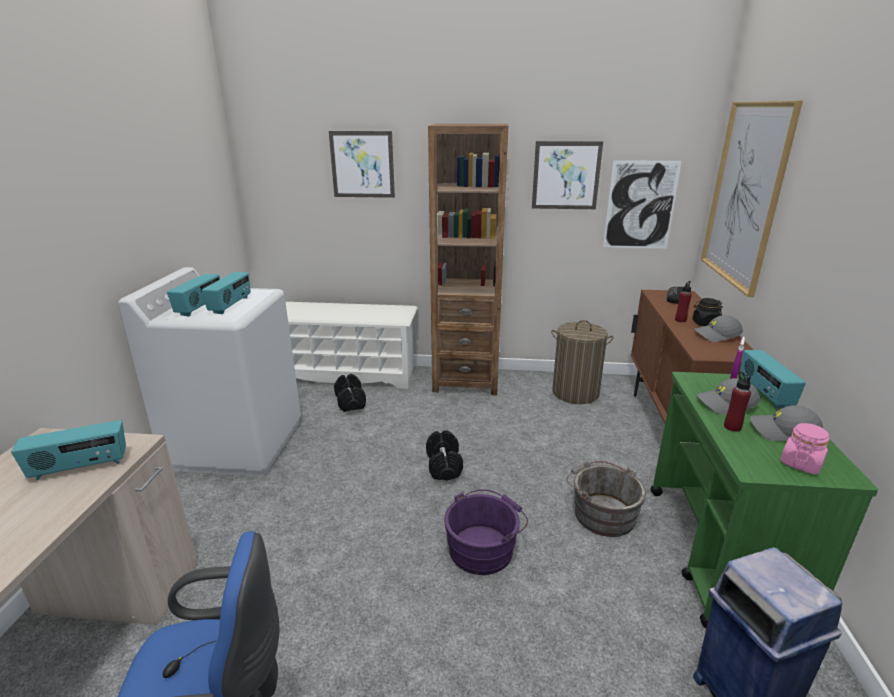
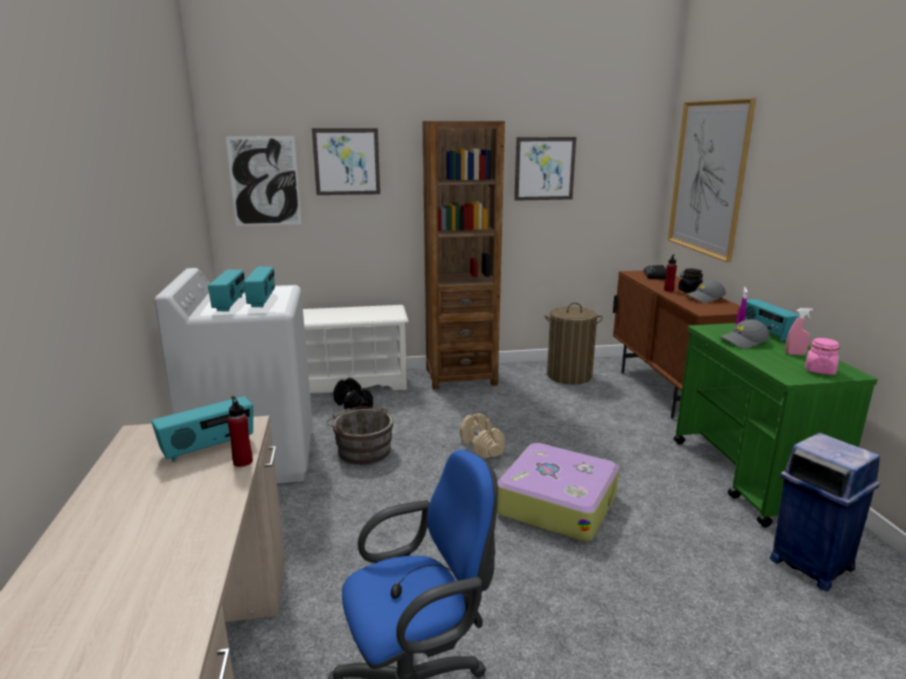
camera: 15 degrees left, 5 degrees down
(444, 465) = (482, 447): black dumbbell -> beige dumbbell
(484, 548) = (557, 503): purple bucket -> suitcase
(601, 513) = (642, 463): grey bucket -> grey bucket (362, 450)
(640, 205) = (610, 194): picture -> picture (264, 181)
(732, 427) = (758, 355): red bottle -> red bottle (243, 462)
(783, 432) = (795, 354): grey cap -> pink spray bottle

